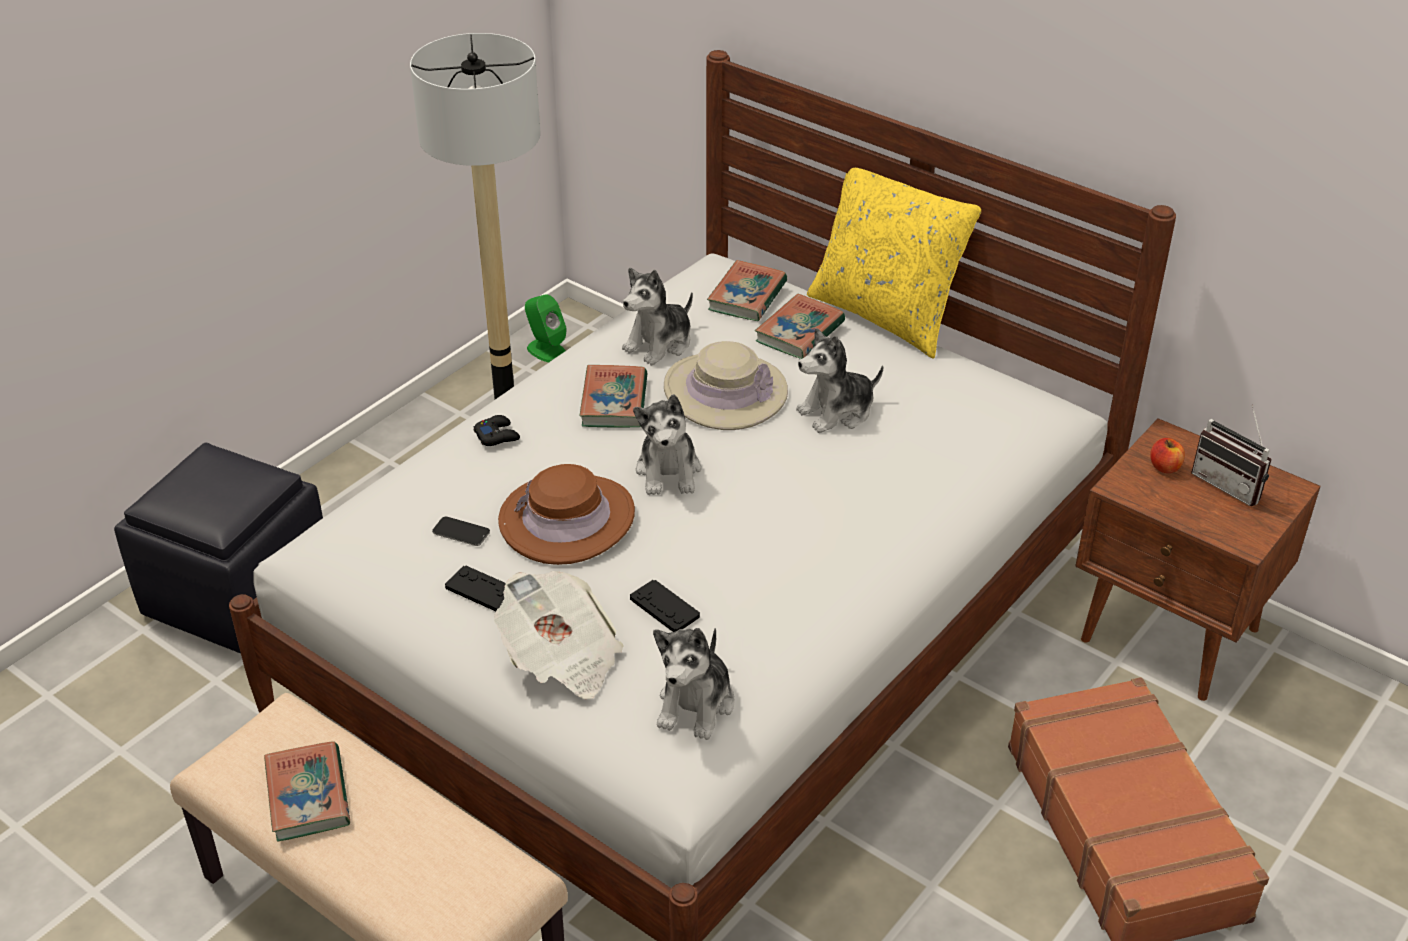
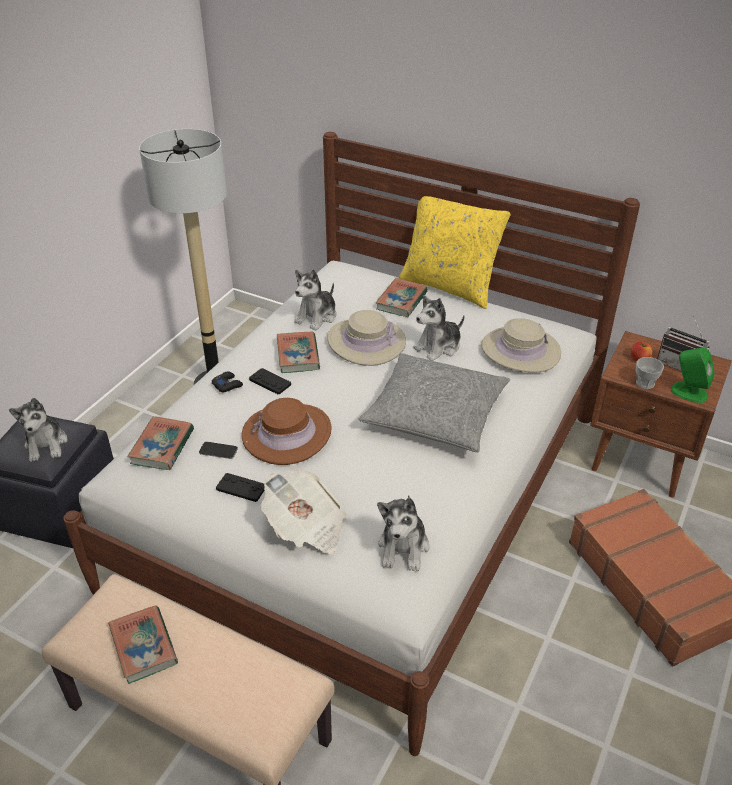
camera: 10 degrees left, 0 degrees up
(546, 350) = (228, 332): green speaker -> green speaker (688, 392)
(664, 607) = (365, 484): black game controller -> black game controller (270, 382)
(669, 471) = (344, 395): plush toy -> plush toy (46, 444)
(747, 296) = (363, 283): book -> book (162, 447)
(800, 515) = (435, 413): none -> grey pillow
(966, 432) = (520, 350): none -> beige hat
(1159, 506) = (645, 383): none -> cup

